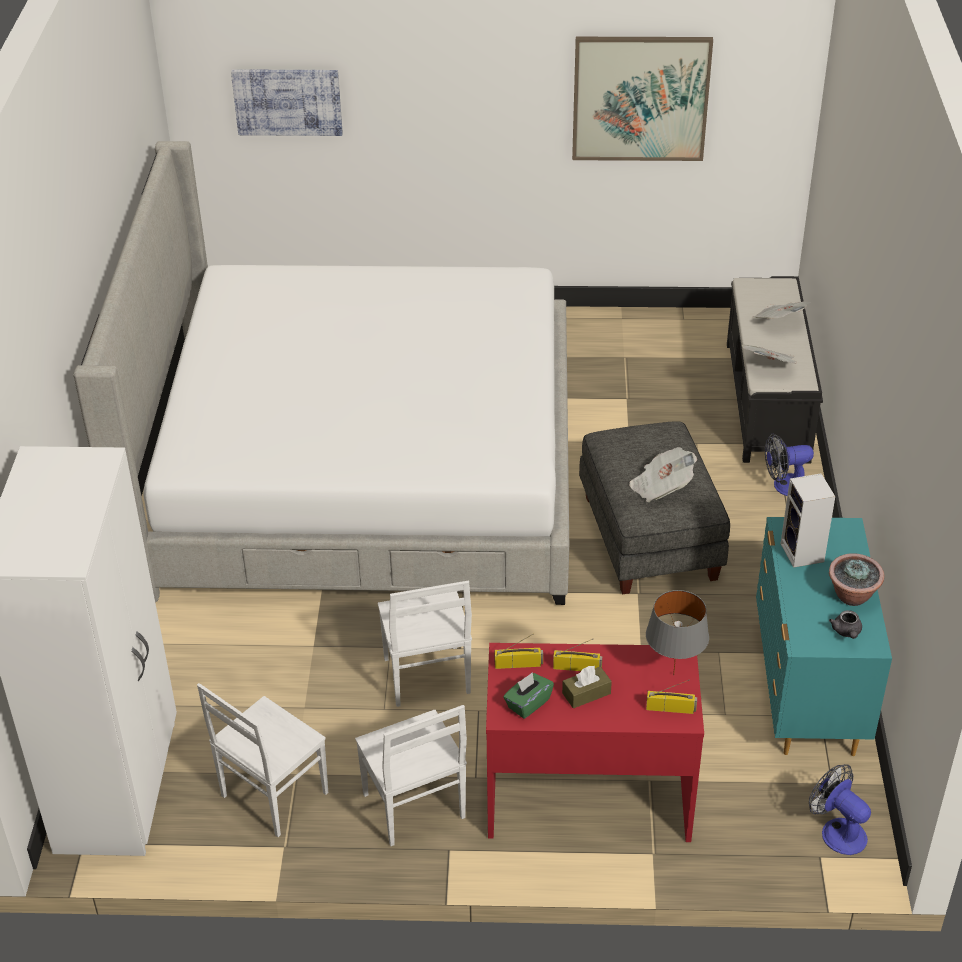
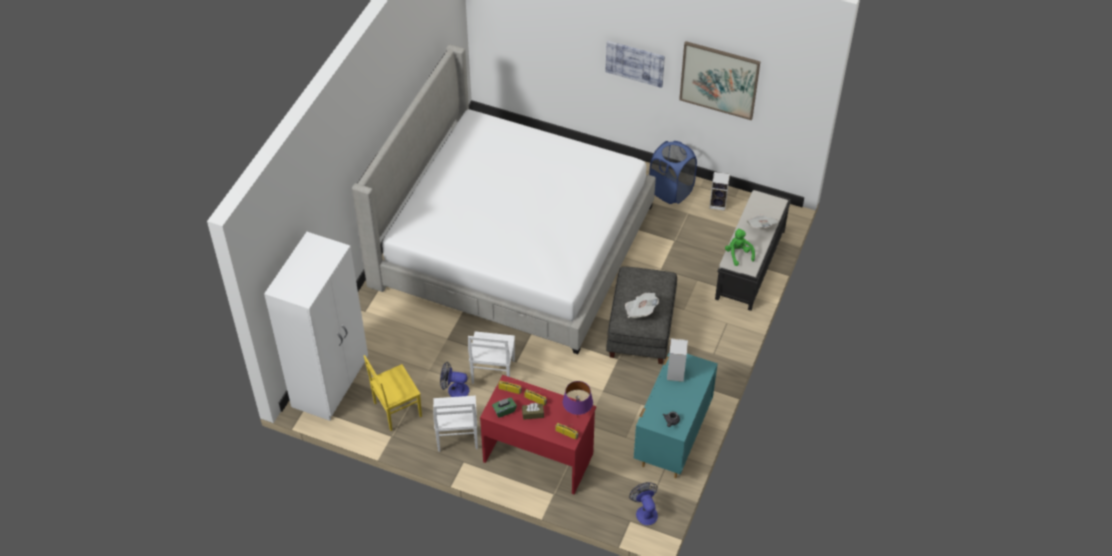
camera: 20 degrees right, 10 degrees up
(272, 794) = (396, 409): white chair -> yellow chair
(287, 101) = (530, 30): picture -> picture (635, 63)
(580, 334) = (671, 191): none -> blue laundry basket
(665, 333) = (718, 204): none -> speaker
(674, 674) = (577, 417): grey table lamp -> purple table lamp
(770, 366) = (738, 254): newspaper -> green plush toy
(785, 486) = (729, 320): fan -> fan (454, 390)
(852, 596) = (685, 404): potted plant -> none

